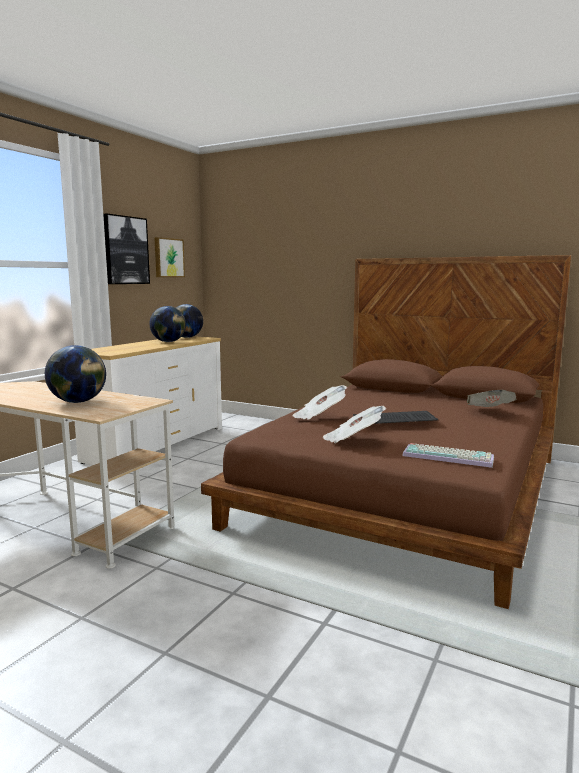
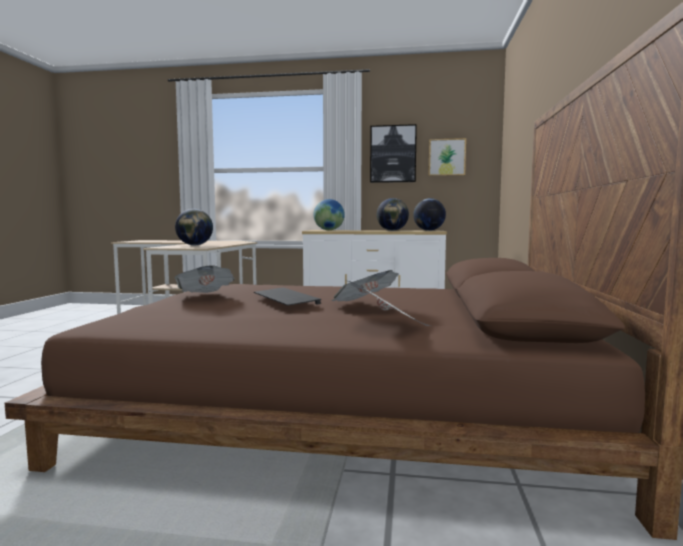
camera: 70 degrees right, 5 degrees down
(104, 349) = (329, 230): none -> globe
(319, 416) = (278, 286): newspaper -> newspaper (364, 305)
(449, 456) = (148, 316): keyboard -> none

